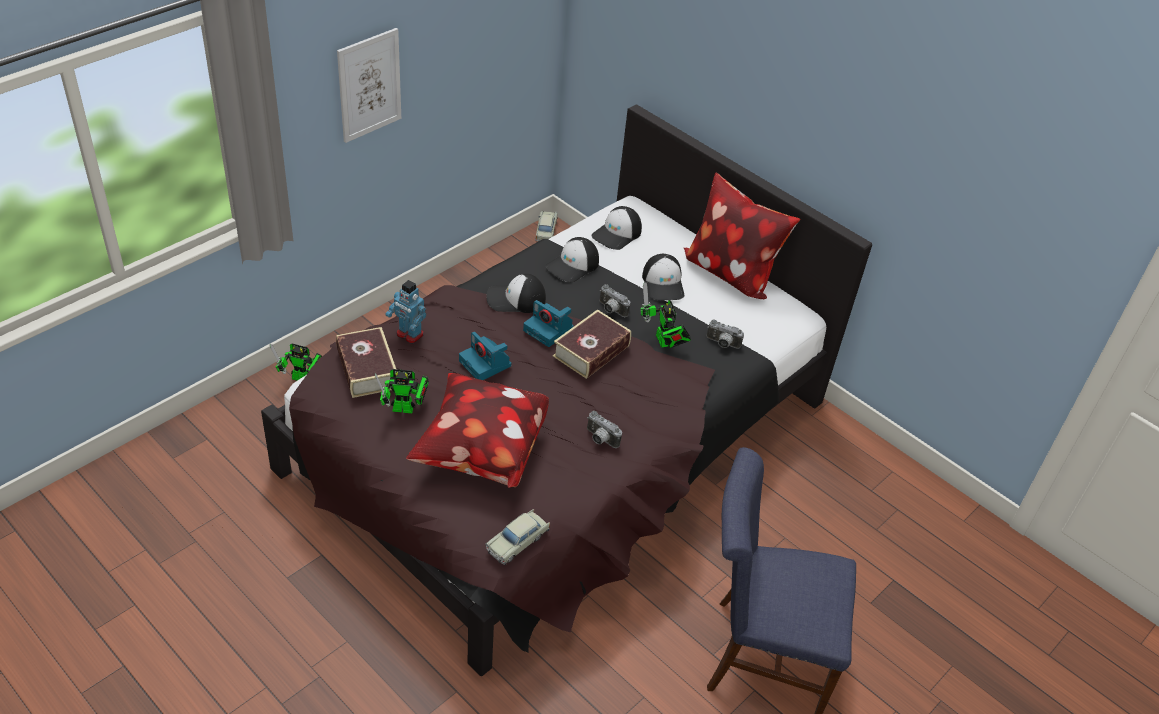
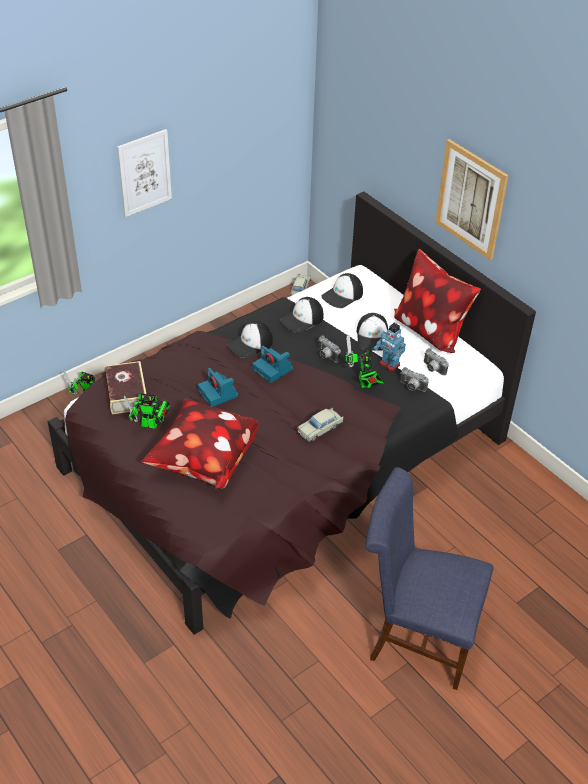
camera: 10 degrees right, 0 degrees up
(409, 334) = (163, 368): toy robot -> toy robot (389, 364)
(515, 299) = (250, 344): cap -> cap turned 45 degrees counterclockwise
(517, 542) = (220, 530): beige toy car -> beige toy car (320, 429)
(591, 351) = (303, 388): book -> none
(600, 439) = (298, 456): camera -> camera (432, 369)
(785, 108) = (471, 199): none -> picture

